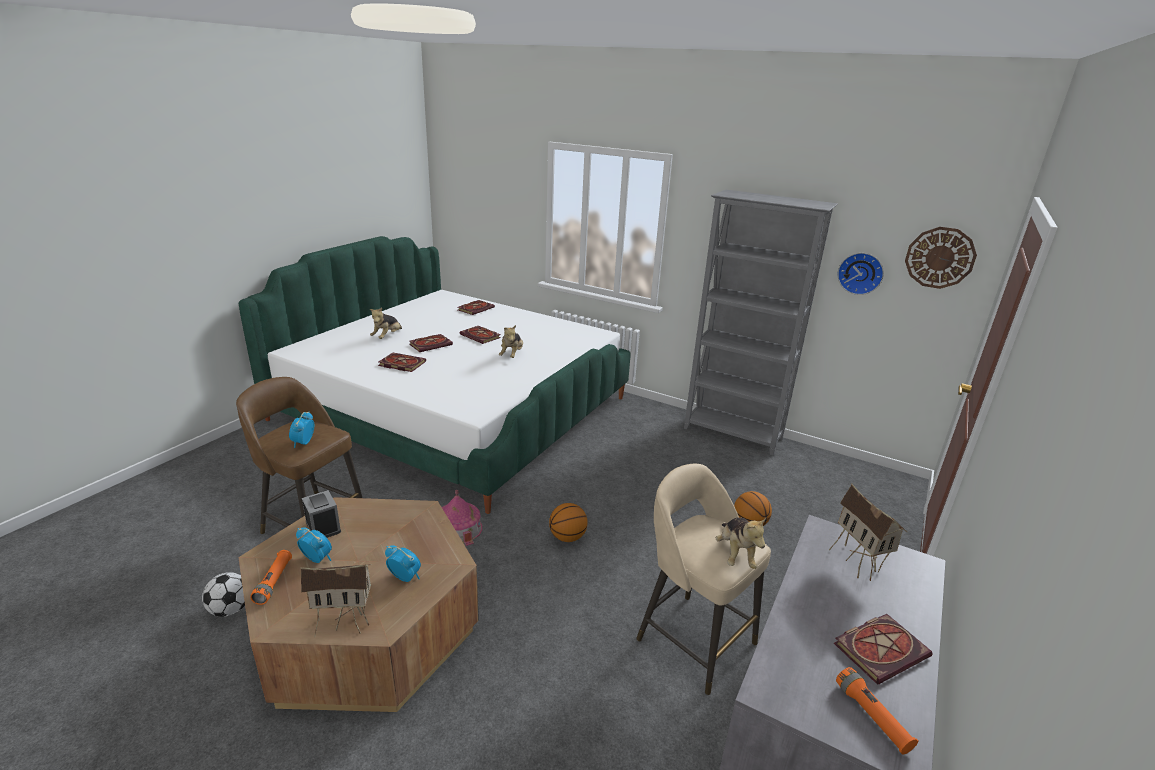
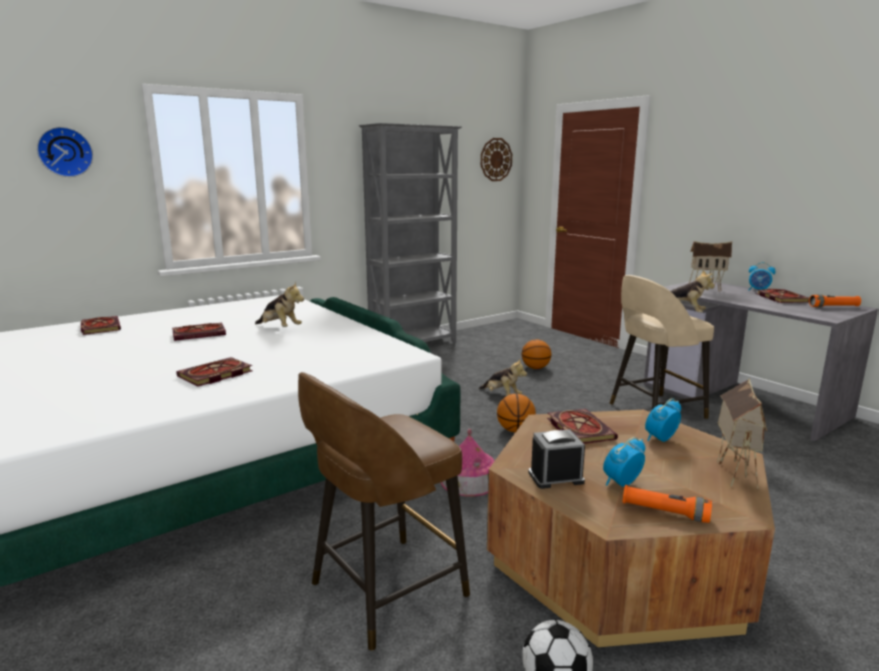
camera: 65 degrees left, 10 degrees down
(303, 443) = (411, 434): alarm clock -> alarm clock (759, 290)
(387, 337) = (95, 376): plush toy -> plush toy (502, 395)
(431, 344) = (177, 356): book -> book (578, 428)
(860, 273) = (458, 180): wall clock -> wall clock (65, 152)

